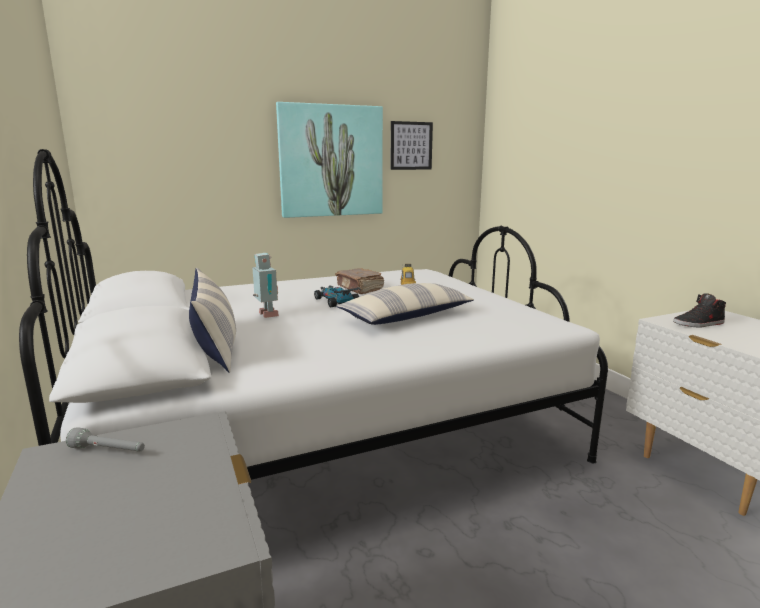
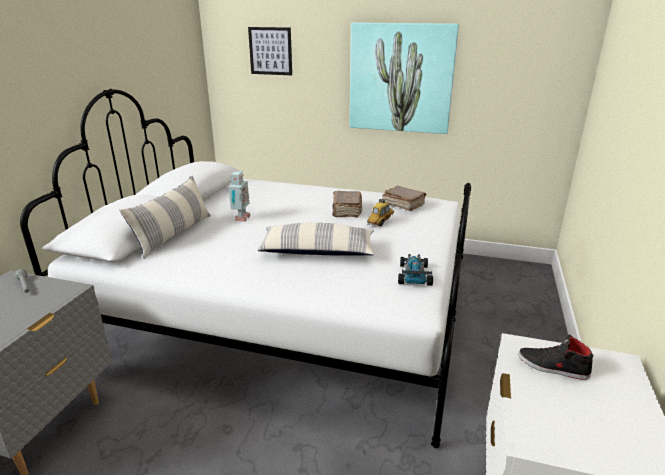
camera: 40 degrees right, 10 degrees up
(335, 301) = (304, 219): toy car -> toy car (414, 275)
(397, 276) = (403, 205): none -> brown book
(411, 146) = (493, 65): picture -> picture (270, 51)

